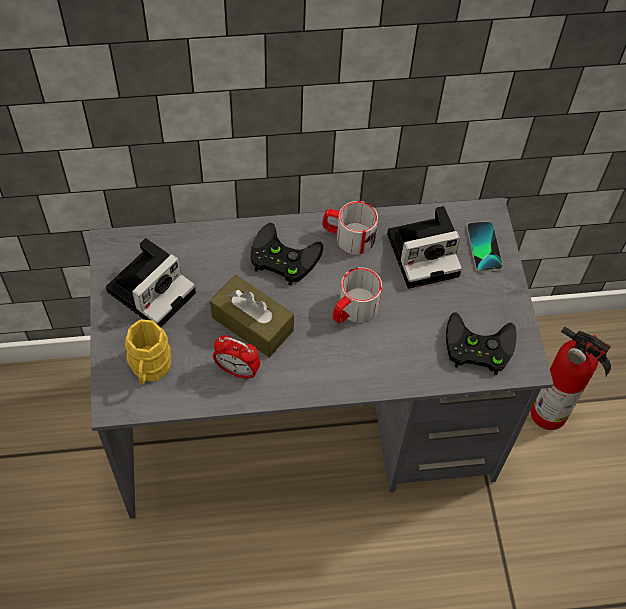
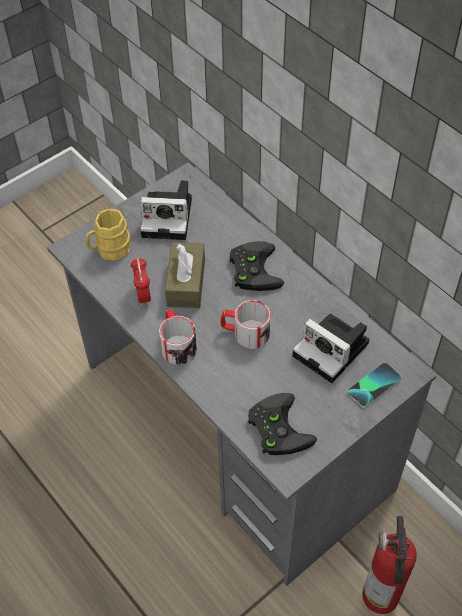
camera: 60 degrees right, 5 degrees down
(348, 237) = (305, 296): mug -> mug (177, 344)

